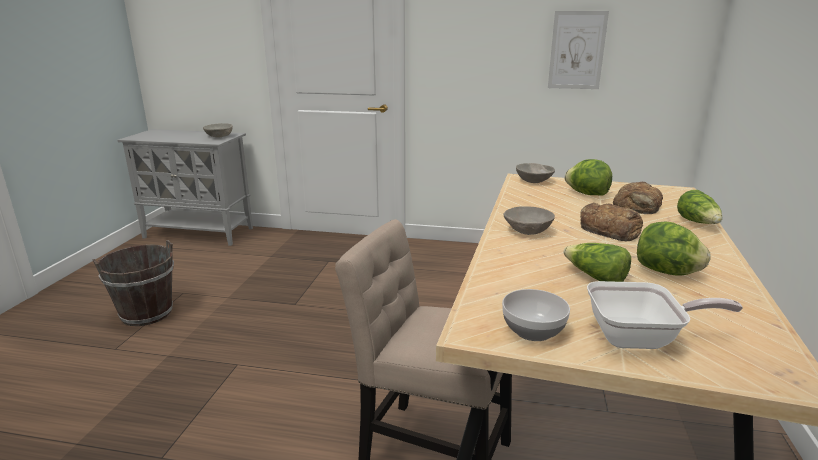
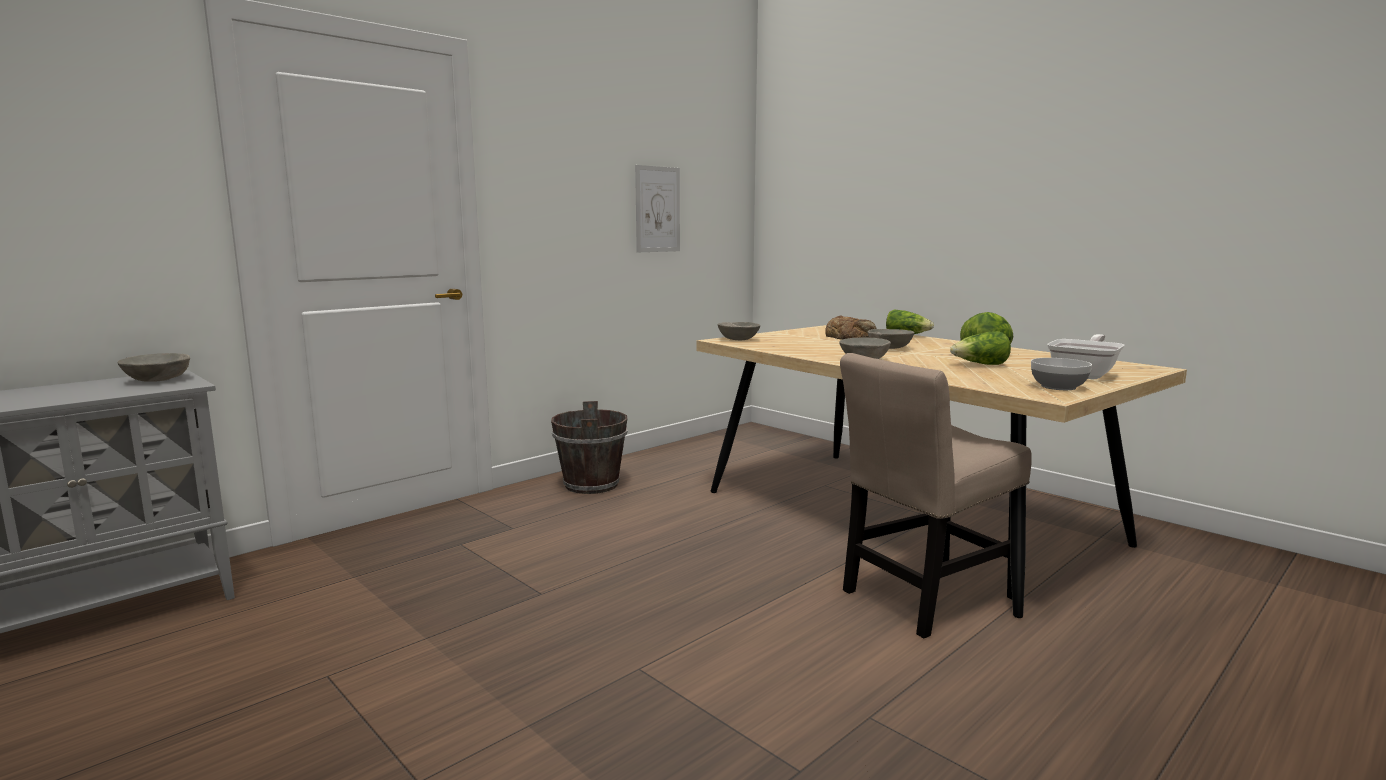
camera: 55 degrees left, 10 degrees down
(147, 313) = (337, 726): brown bucket -> brown bucket (591, 485)
(587, 194) = (800, 338): lettuce -> none
(609, 229) = (890, 348): bread -> grey bowl

